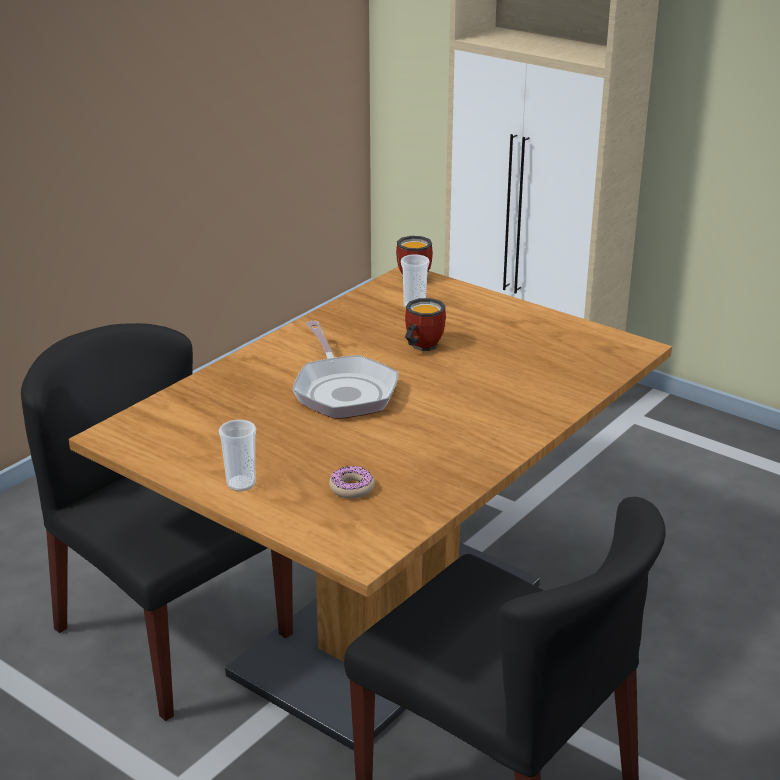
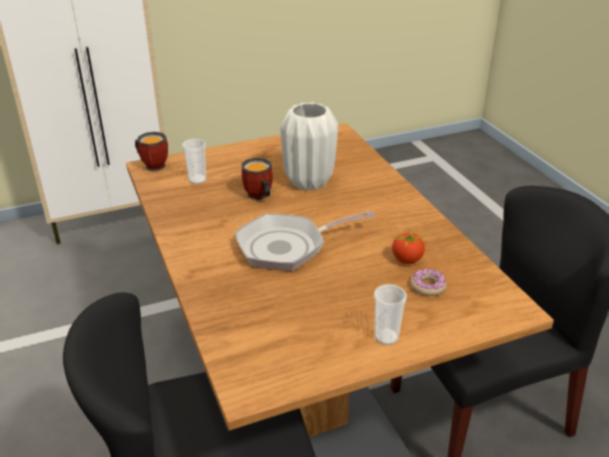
camera: 60 degrees left, 5 degrees up
(343, 390) = (288, 247): frying pan -> frying pan turned 150 degrees clockwise
(392, 463) = (407, 259): none -> tomato
(486, 364) = (309, 182): none -> white vase

